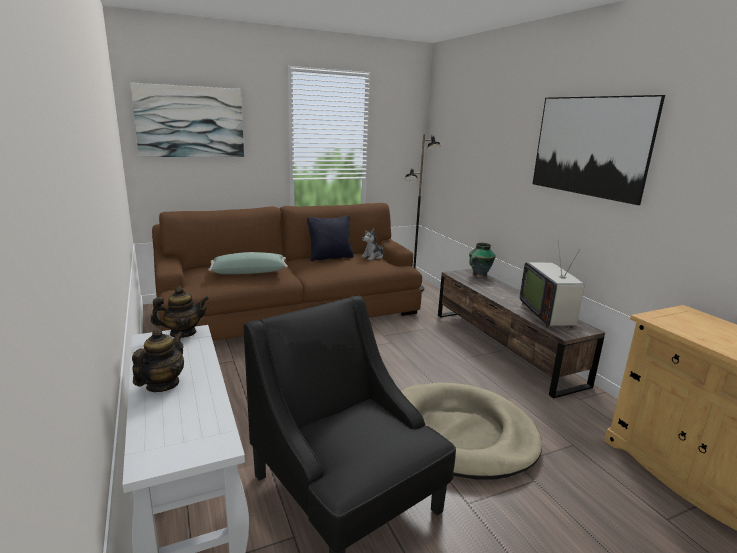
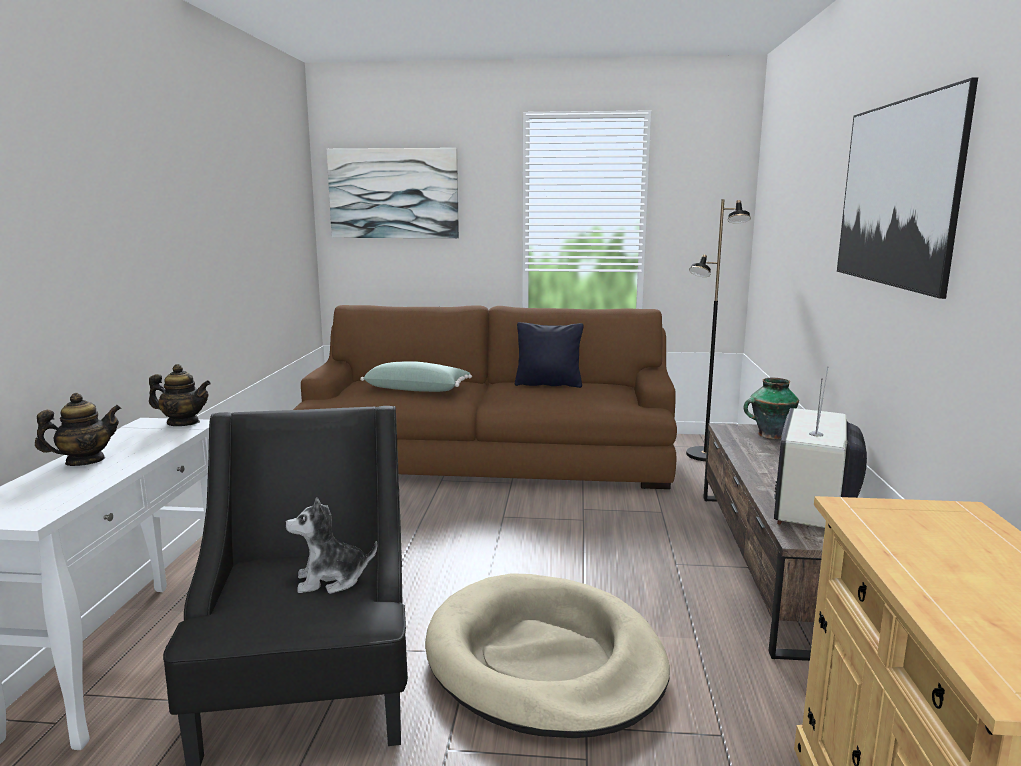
camera: 30 degrees right, 5 degrees down
(373, 257) = (613, 390): plush toy -> plush toy (331, 580)

